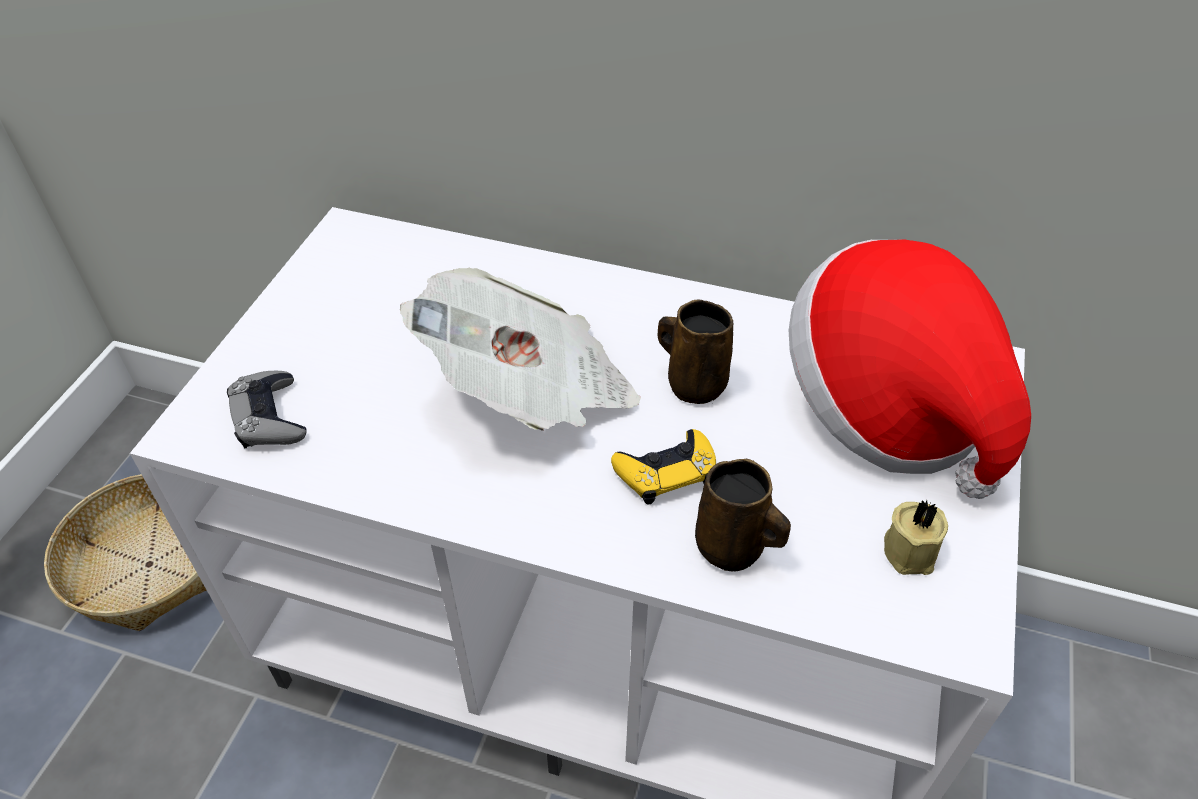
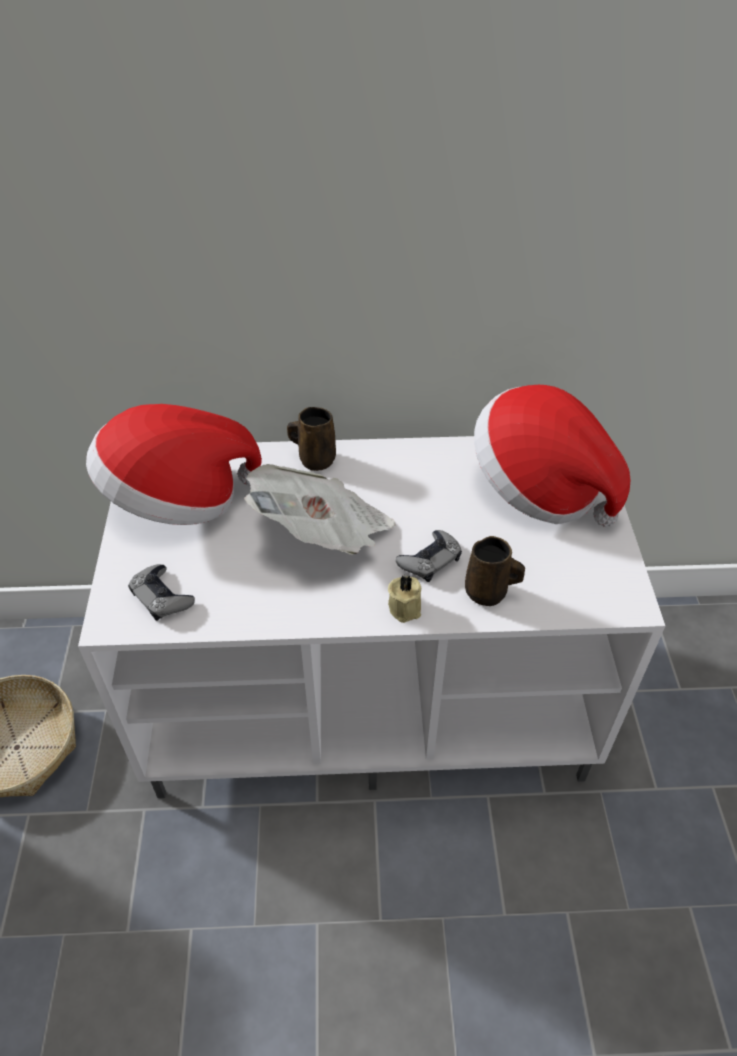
camera: 20 degrees left, 0 degrees up
(361, 291) = (178, 499): none -> hat
(666, 471) = (430, 560): yellow game controller -> grey game controller
(693, 383) = (421, 502): brown mug -> brown mug (315, 459)
(911, 550) = (585, 565): beige candle -> beige candle (406, 607)

